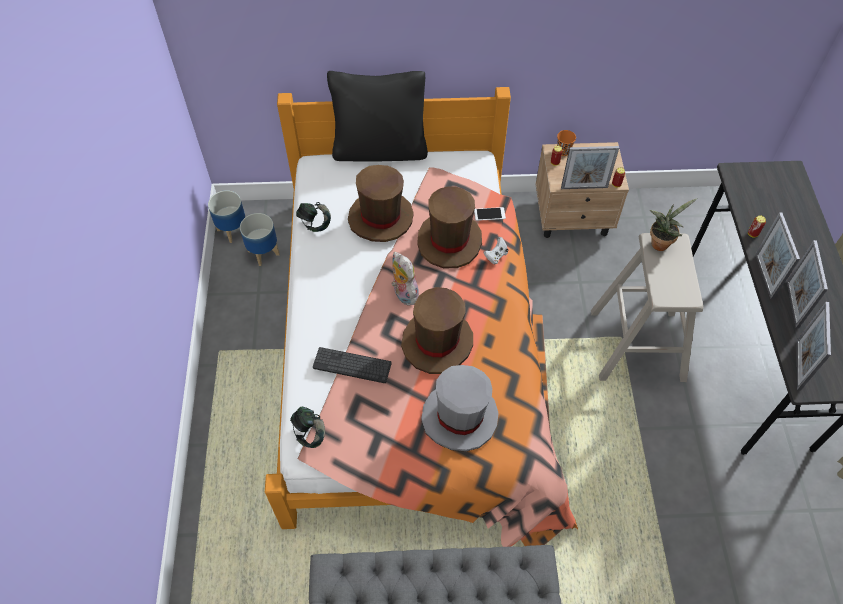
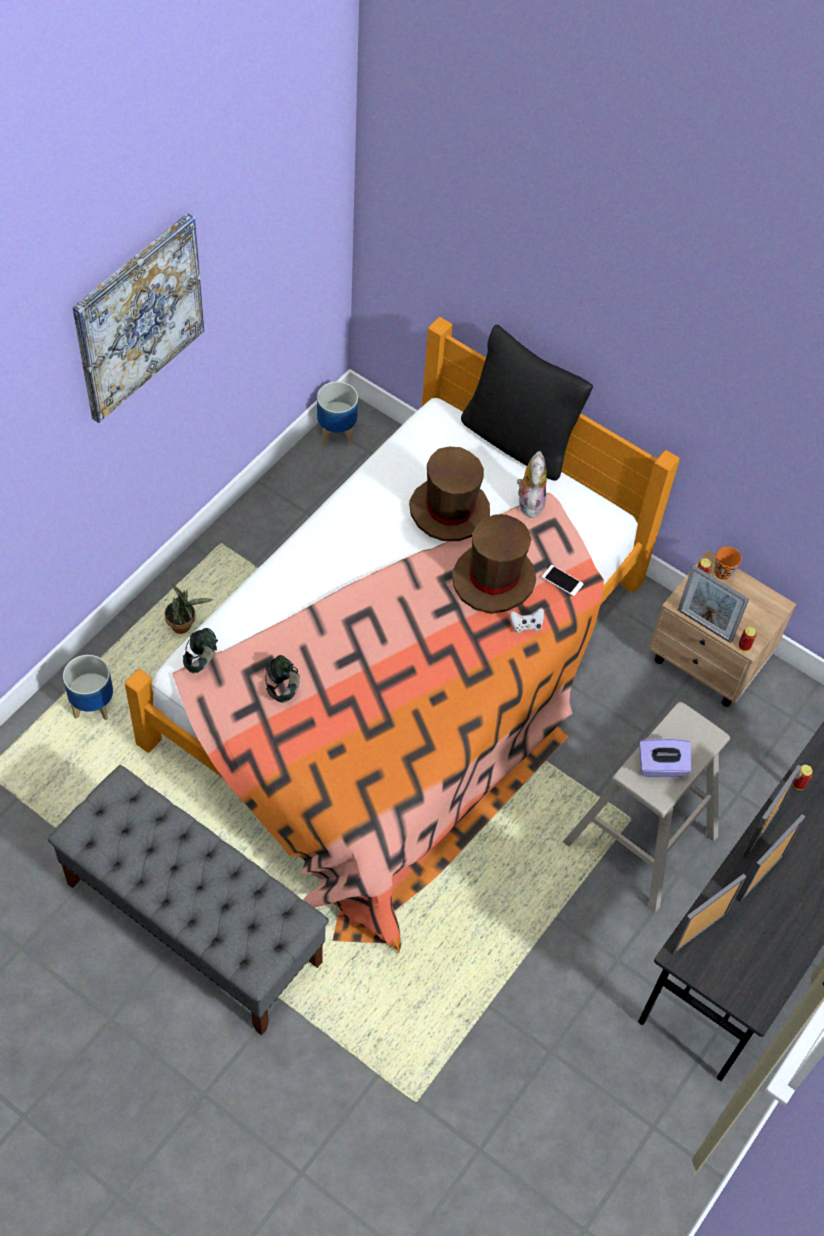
camera: 35 degrees right, 0 degrees up
(97, 193) = (138, 317): none -> picture
(264, 253) = (346, 476): planter -> planter (93, 706)
(315, 223) = (383, 473): headphones -> headphones (282, 687)
(352, 365) = (290, 628): keyboard -> none
(403, 294) = (399, 597): plush toy -> plush toy (529, 502)
(437, 342) = (387, 664): brown hat -> none
(460, 417) = (342, 744): grey hat -> none
(660, 242) = (690, 723): potted plant -> potted plant (184, 625)
(672, 280) = (661, 767): none -> purple tissue box

